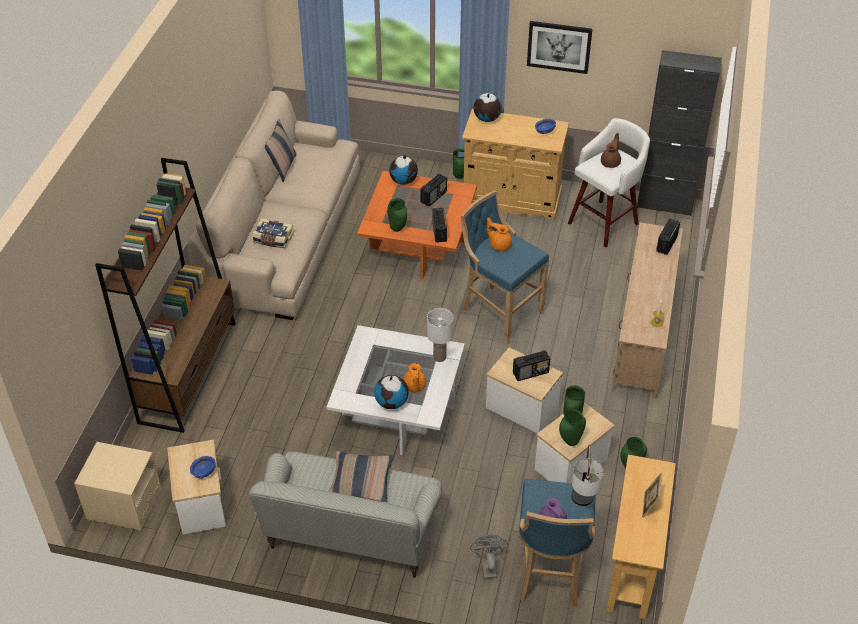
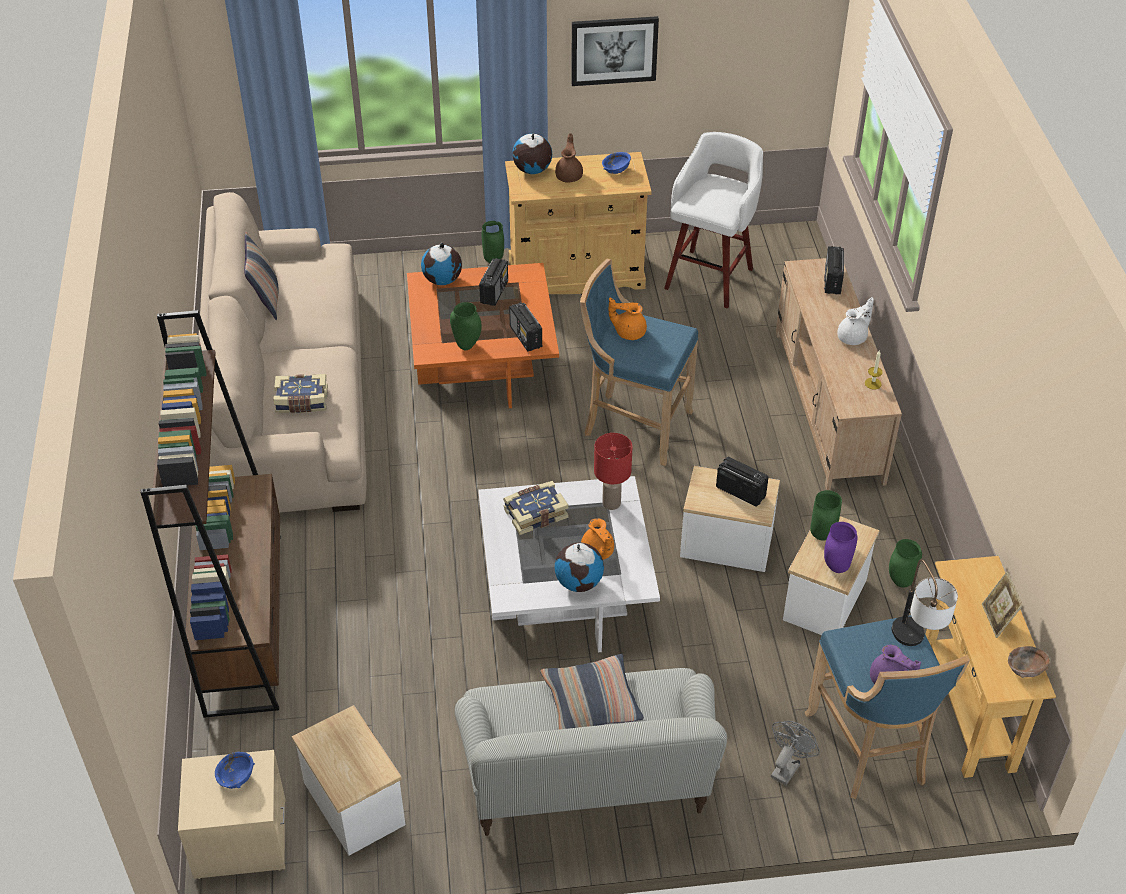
camera: 20 degrees left, 0 degrees up
(204, 472) = (363, 755): blue bowl -> blue bowl (236, 777)
(386, 350) = (535, 513): none -> book
(439, 357) = (611, 503): white table lamp -> red table lamp
(488, 566) = (787, 767): grey fan -> grey fan turned 60 degrees clockwise
(531, 373) = (740, 491): radio -> radio turned 105 degrees counterclockwise
(570, 442) = (836, 568): green vase -> purple vase
(611, 162) = (715, 193): brown teapot -> brown teapot (569, 175)
(651, 544) = (1025, 669): none -> brown bowl
(660, 287) = (853, 337): none -> white teapot
(665, 204) = (772, 236): black cabinet -> none

